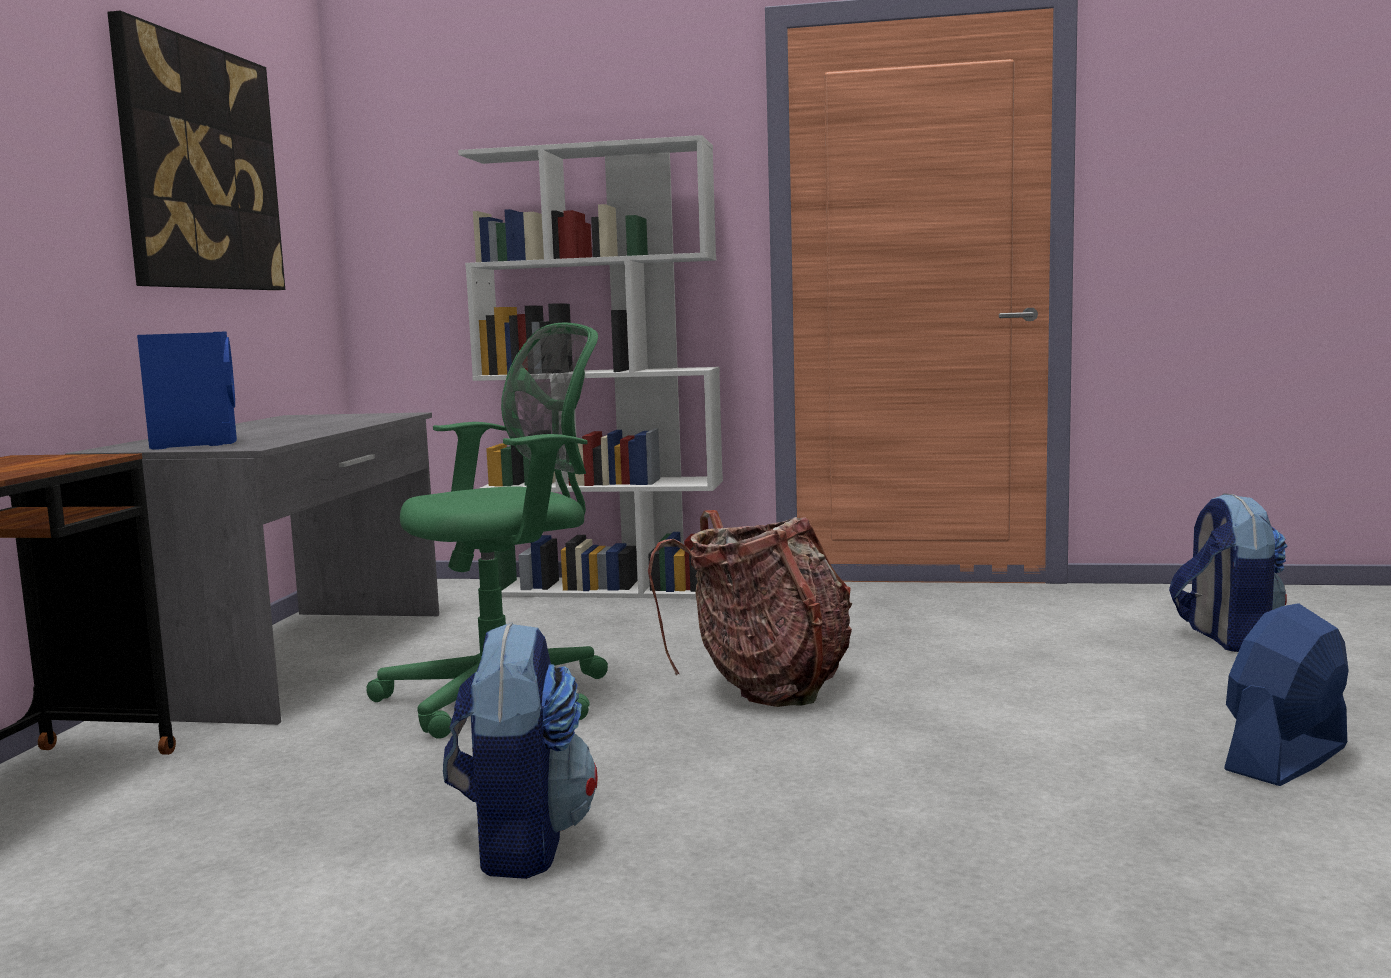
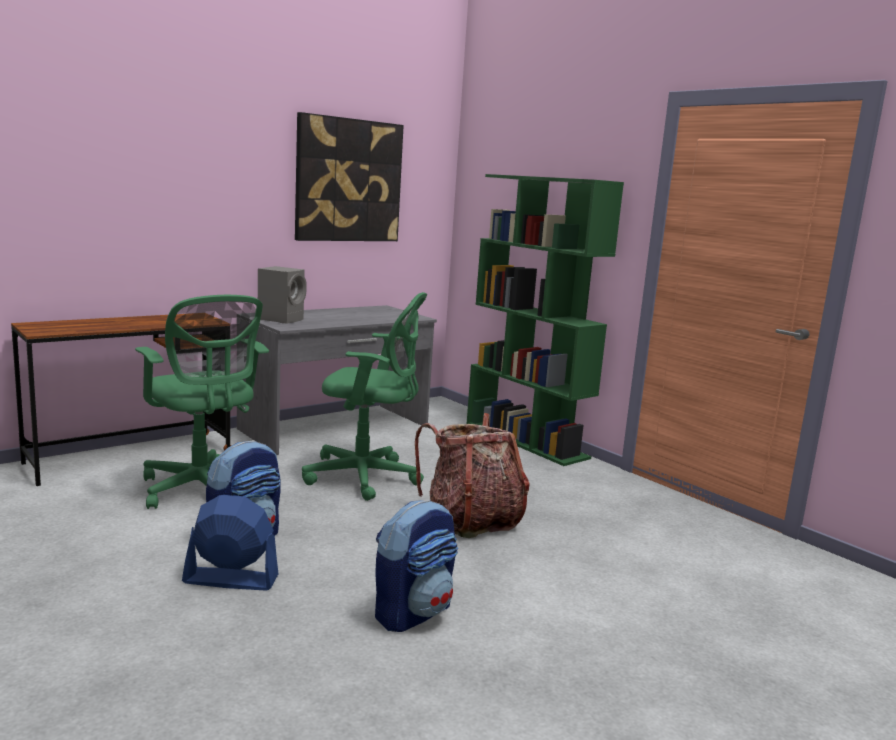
camera: 40 degrees right, 5 degrees up
(195, 443) = (282, 319): blue speaker -> grey speaker
(263, 820) = (202, 490): none -> green office chair
(608, 589) = (526, 440): white bookcase -> green bookcase
(1227, 638) = (799, 618): backpack -> backpack (413, 612)
(1286, 758) = (618, 686): blue fan -> blue fan (230, 579)

